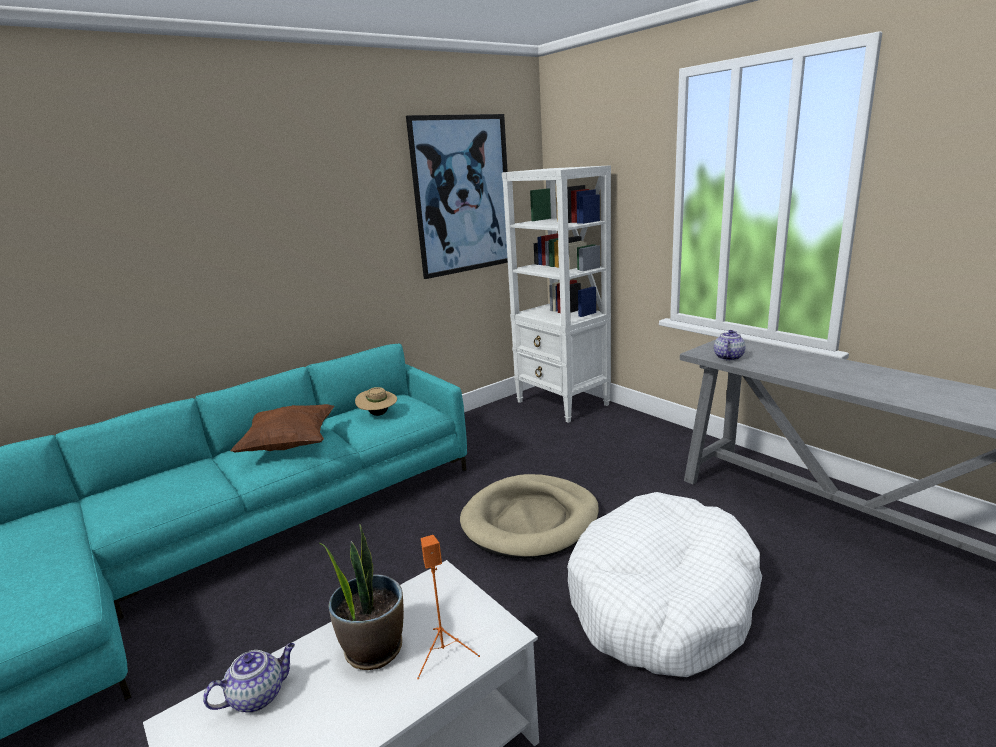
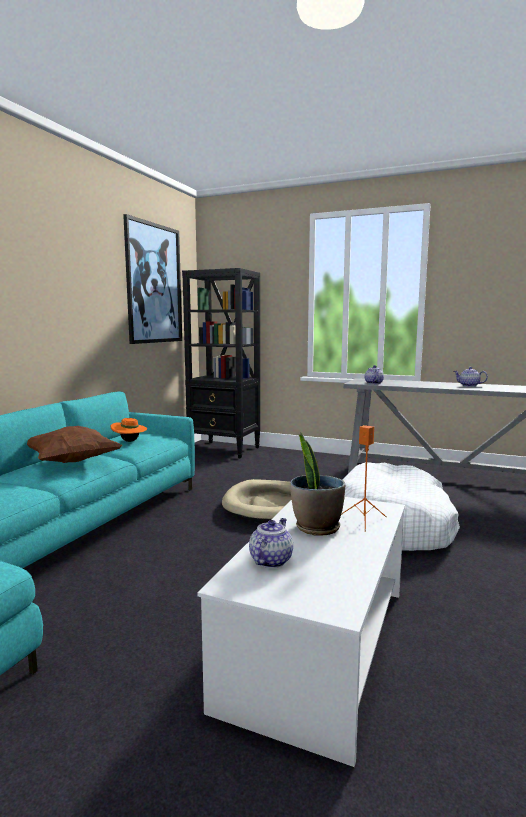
camera: 30 degrees left, 10 degrees down
(378, 414) = (129, 441): beige hat -> orange hat
(563, 403) = (225, 450): white bookcase -> black bookcase
(894, 383) = (469, 385): none -> teapot

